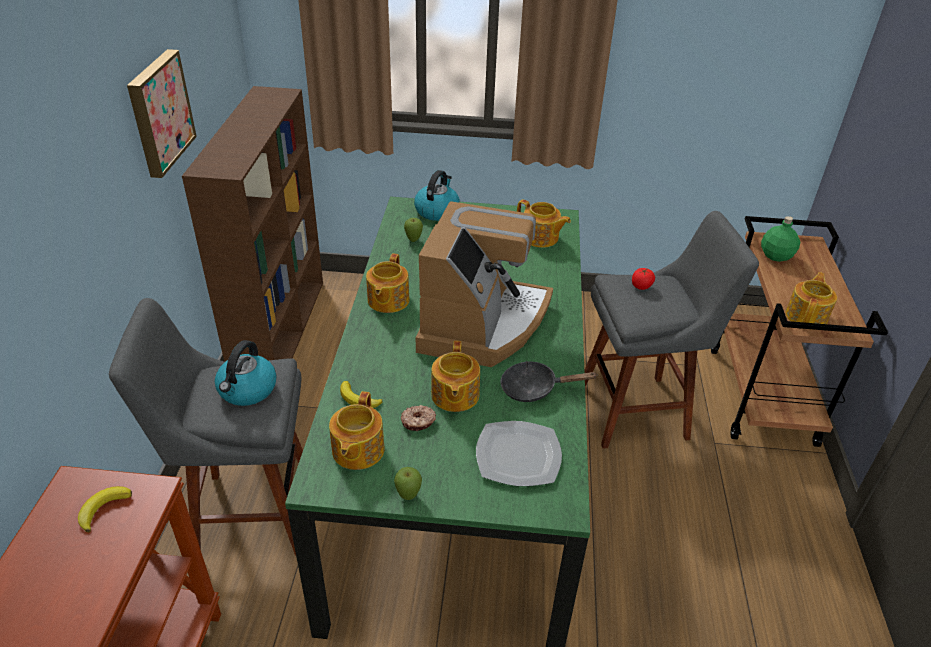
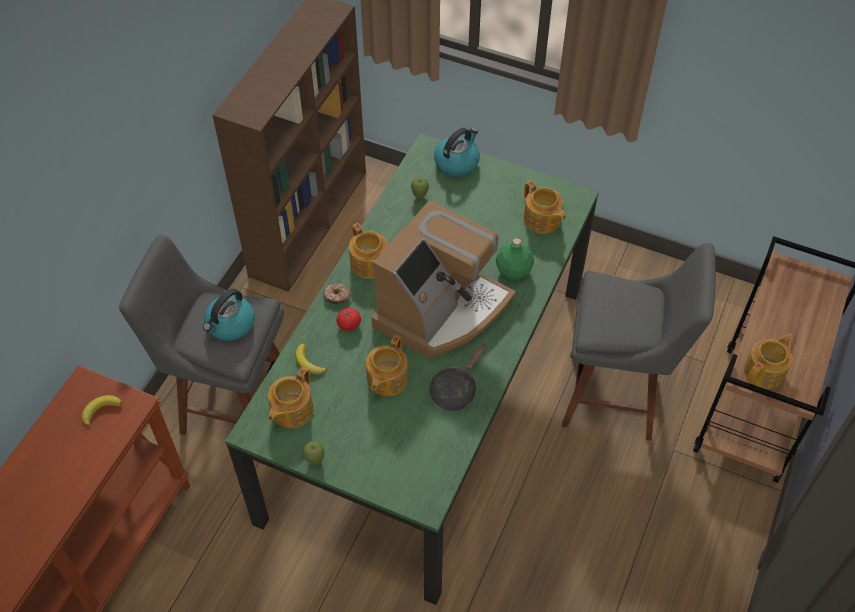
camera: 20 degrees right, 15 degrees up
(159, 112) = (197, 63): picture -> none
(387, 301) = (369, 264): teapot -> teapot turned 60 degrees counterclockwise
(418, 422) = (347, 397): donut -> donut (336, 296)
(517, 455) = (412, 448): plate -> none
(534, 388) = (455, 389): black frying pan -> black frying pan turned 75 degrees counterclockwise
(641, 286) = (620, 296): tomato -> tomato (349, 325)
(775, 256) = (782, 291): green bottle -> green bottle (513, 271)

